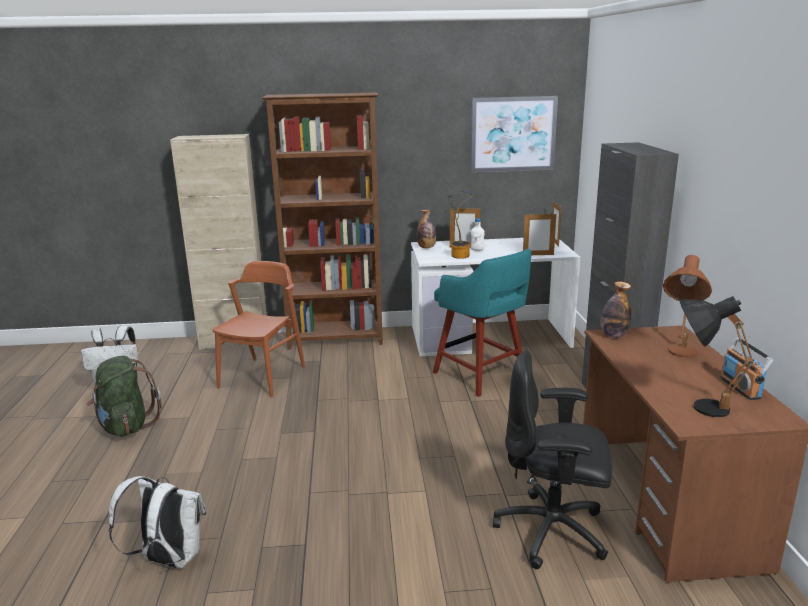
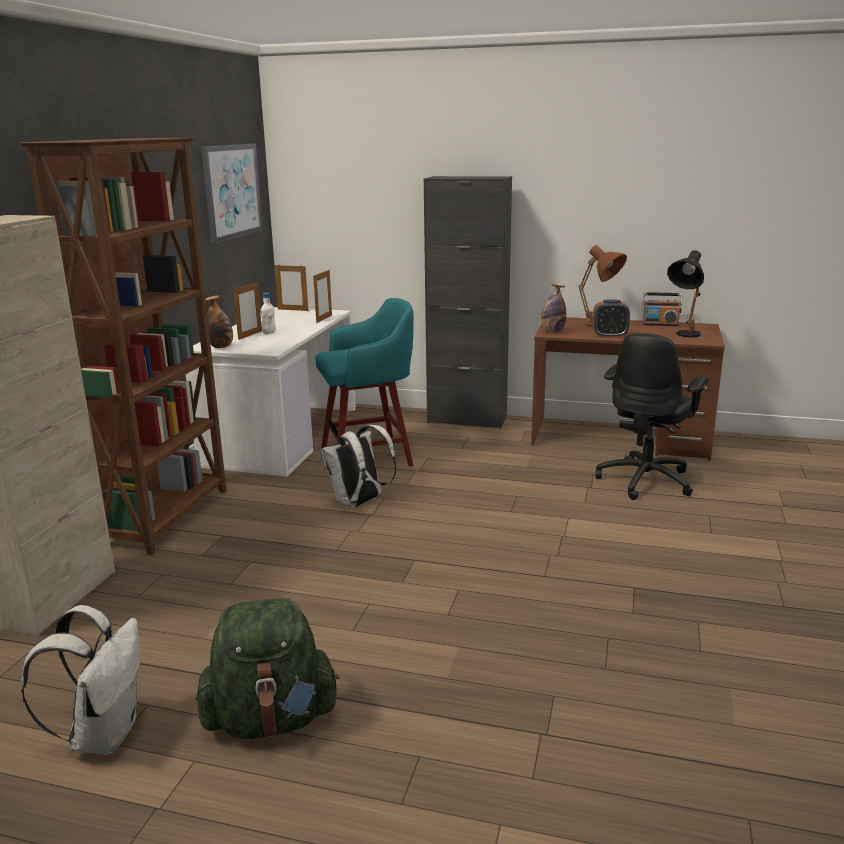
camera: 70 degrees left, 0 degrees up
(168, 560) = (641, 676): white backpack -> white backpack (359, 503)
(263, 377) = (224, 582): brown chair -> none
(458, 255) = (275, 340): potted plant -> none
(636, 363) = (609, 335): none -> alarm clock

